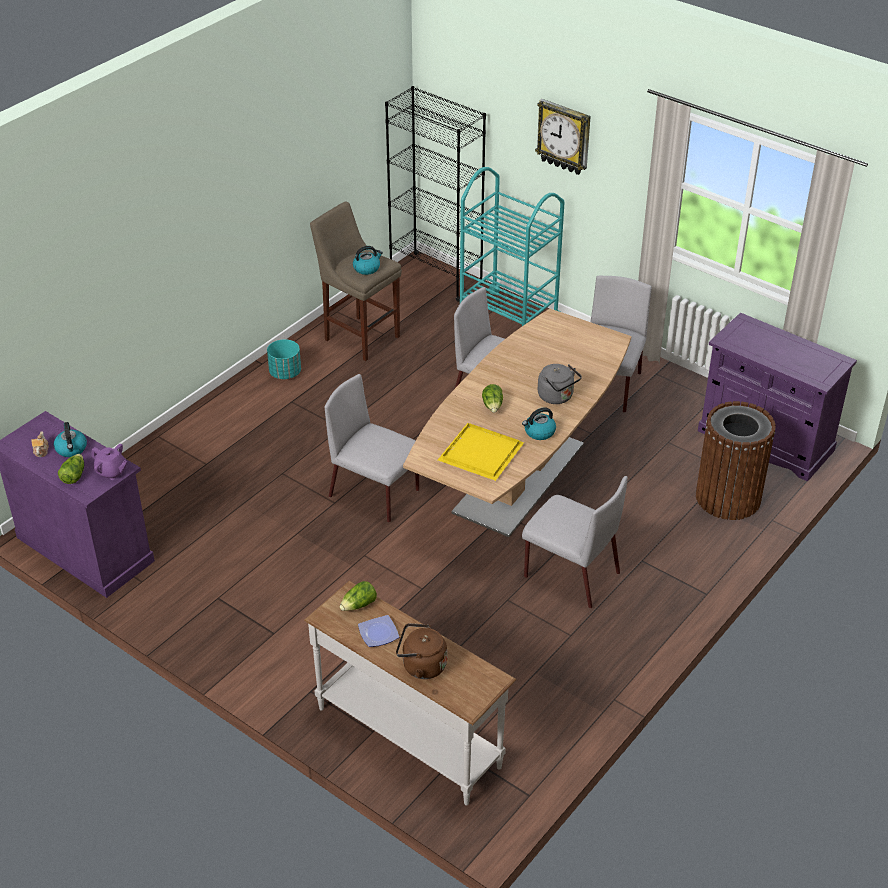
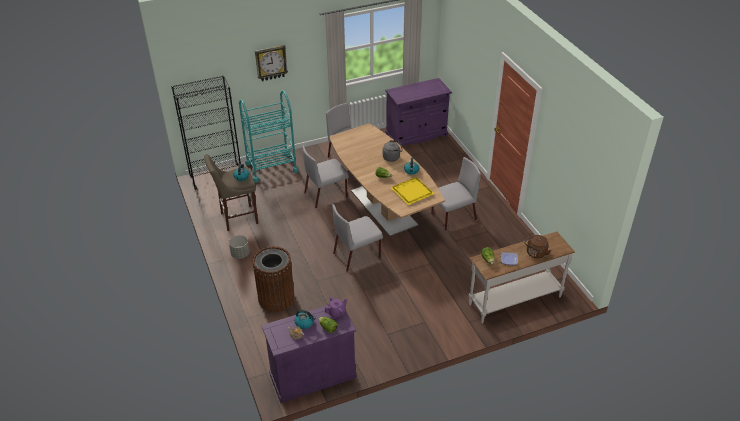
camera: 60 degrees left, 0 degrees up
(285, 373) = (240, 254): turquoise planter -> grey planter
(728, 498) = (441, 158): brown trash can -> brown trash can (276, 298)

